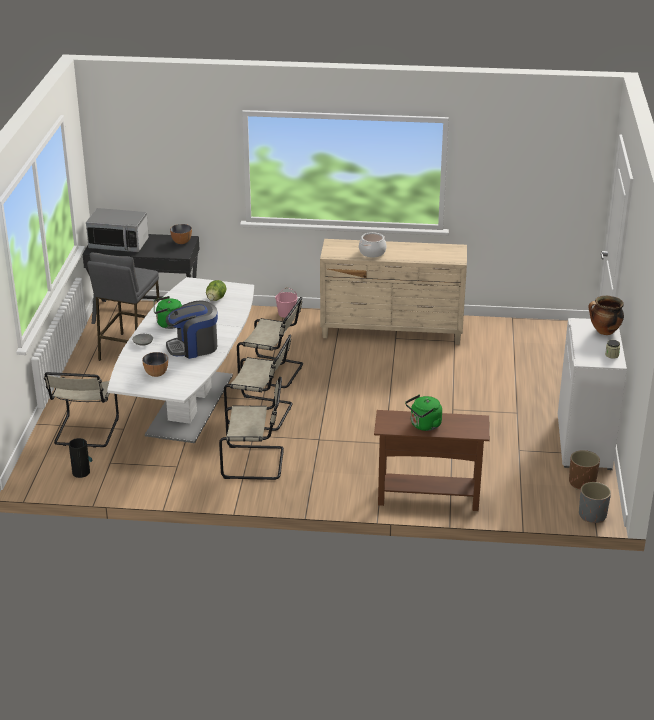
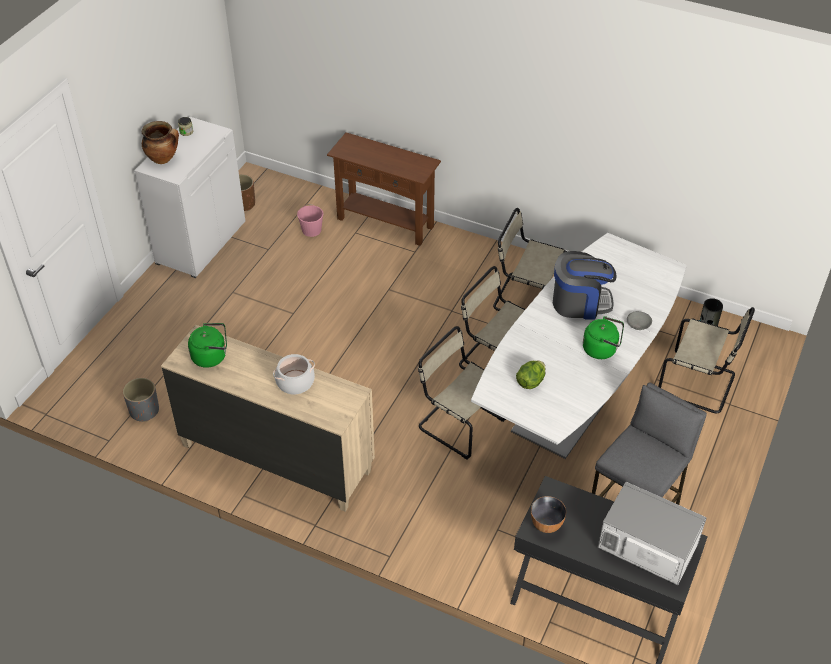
camera: 160 degrees left, 15 degrees up
(85, 432) = (699, 384): beige chair -> beige chair turned 90 degrees clockwise
(156, 373) = (630, 273): bowl -> none
(286, 313) = (393, 541): pink bucket -> pink bucket (311, 230)
(424, 425) = (391, 157): green kettle -> green kettle (211, 356)
(592, 515) = (262, 175): grey planter -> grey planter (144, 411)

